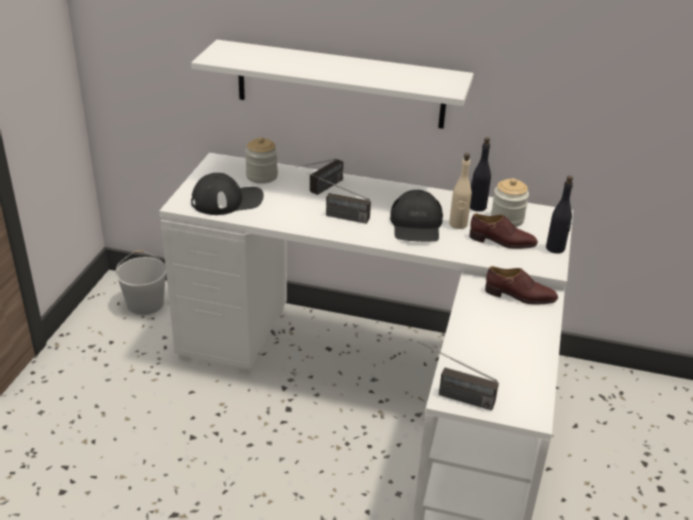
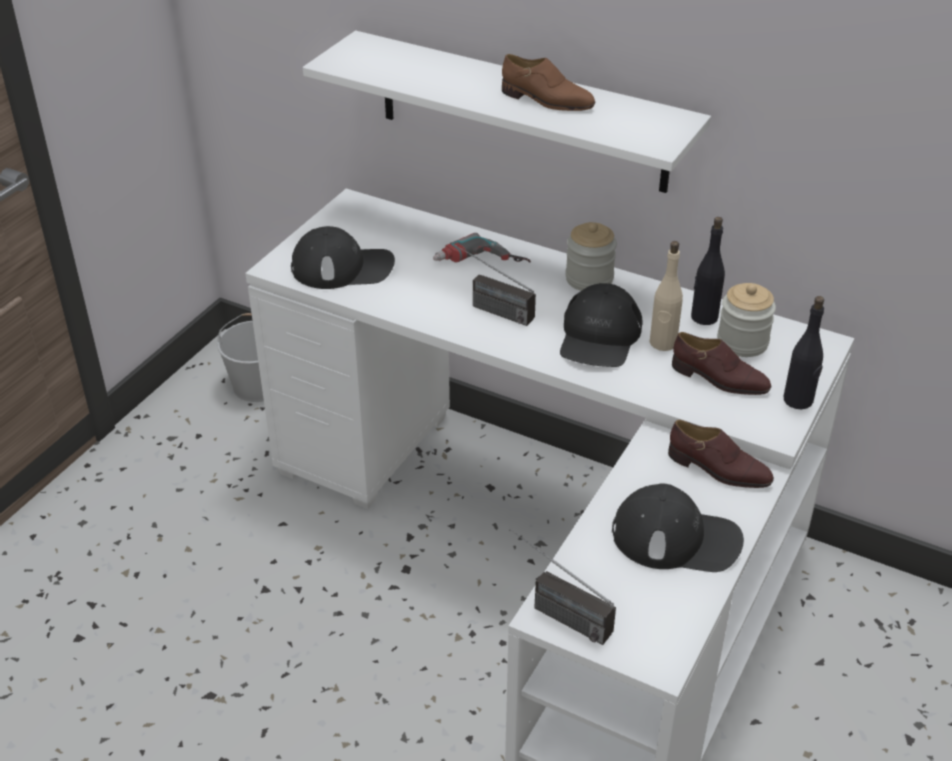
camera: 15 degrees right, 5 degrees up
(262, 176) = (405, 234): jar -> jar (589, 279)
(320, 190) = (480, 264): radio -> power drill
(366, 71) = (547, 100): none -> brown shoe
(511, 339) = (676, 538): none -> black cap

